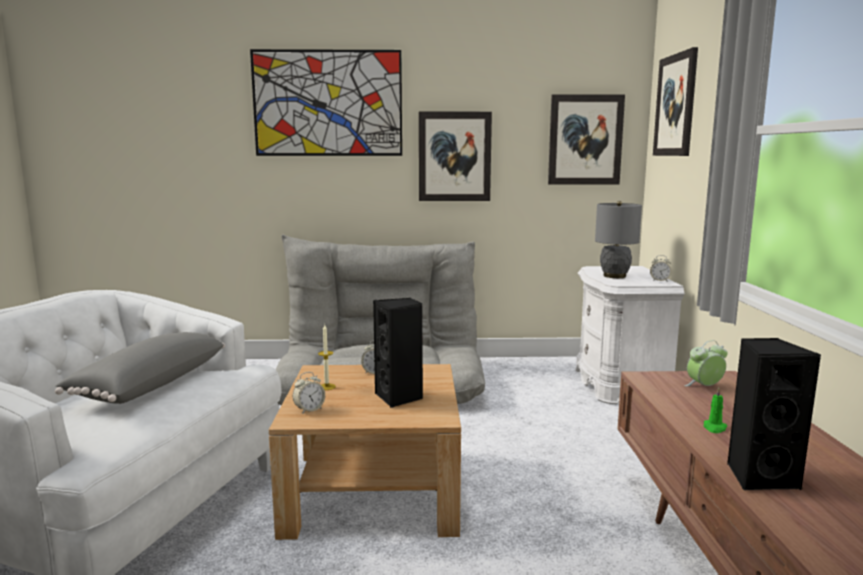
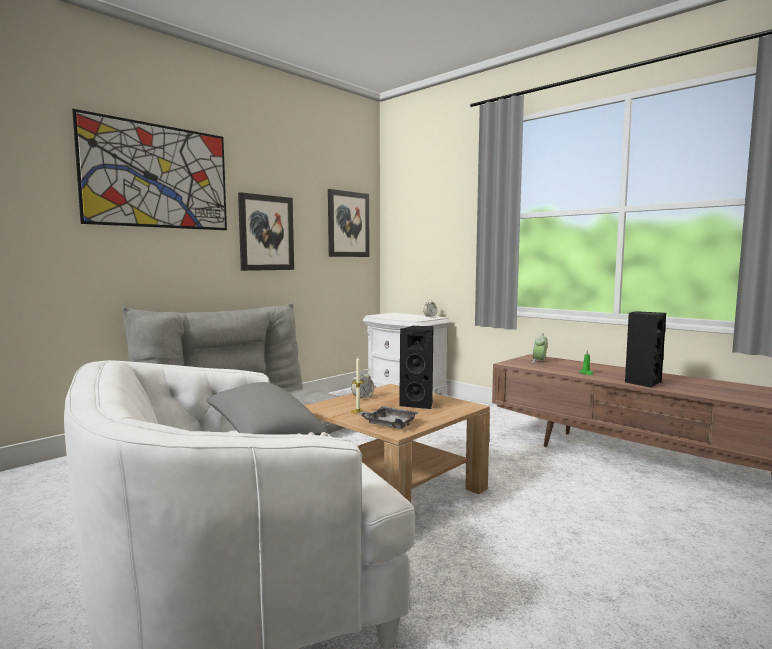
camera: 45 degrees left, 5 degrees down
(309, 410) = (389, 424): alarm clock -> grey tray
(614, 276) = (400, 317): grey table lamp -> none
(675, 105) = (415, 203): picture -> none

